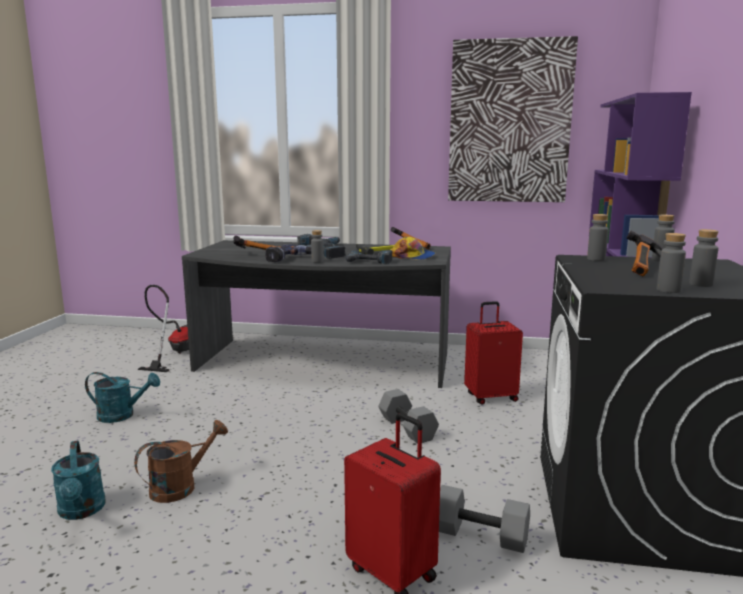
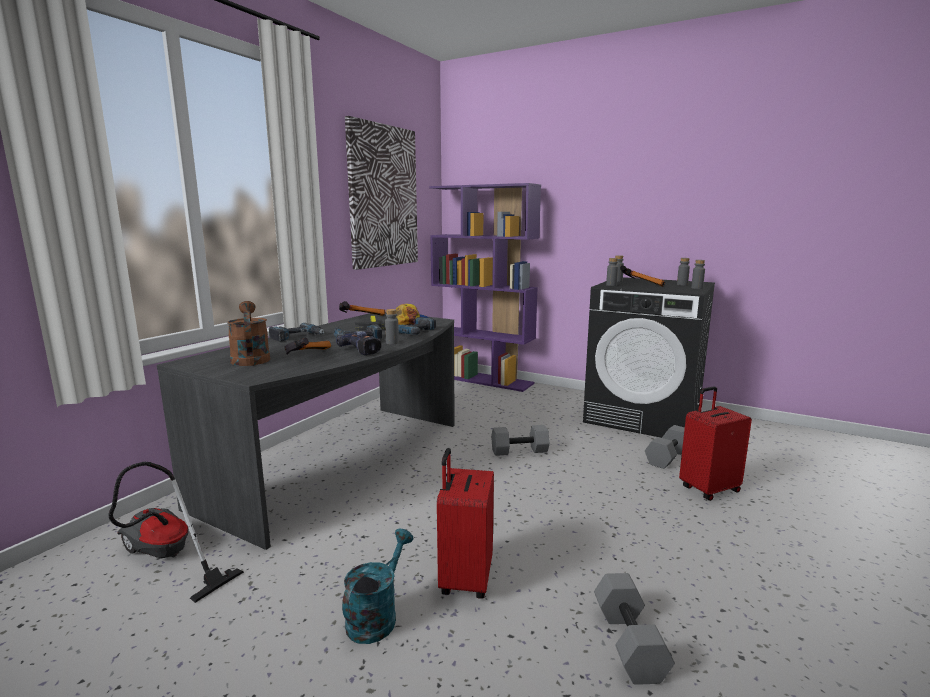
camera: 70 degrees left, 0 degrees up
(81, 511) = (627, 642): turquoise watering can -> grey dumbbell
(181, 486) = (587, 569): brown watering can -> brown watering can (250, 358)
(490, 397) = (484, 414): red suitcase -> red suitcase (464, 579)

